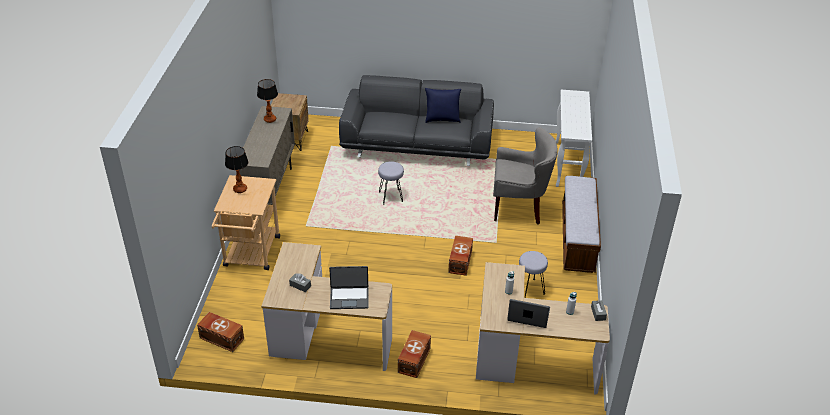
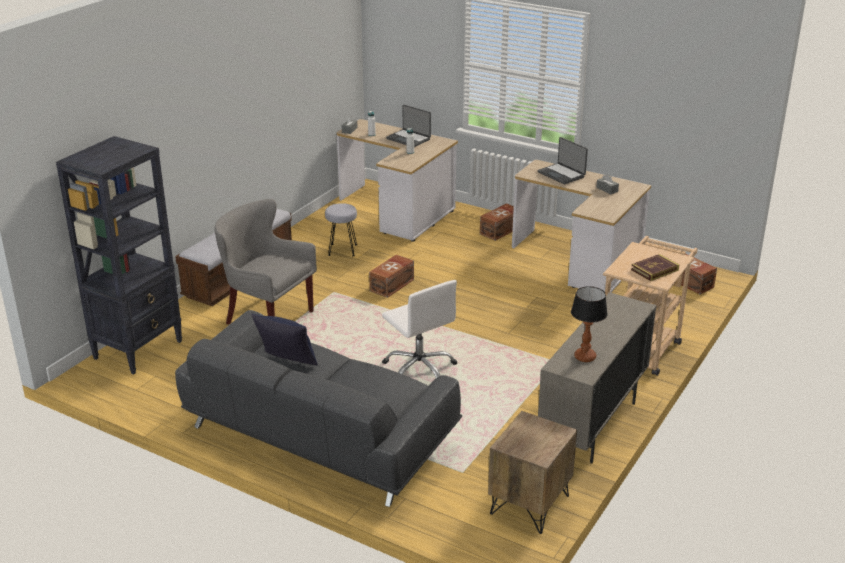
camera: 155 degrees left, 10 degrees down
(240, 189) = (654, 270): table lamp -> book
(349, 298) = (562, 174): laptop -> laptop turned 150 degrees counterclockwise
(391, 197) = (420, 370): grey stool -> white office chair
(568, 165) = (139, 349): white console table -> black bookcase

